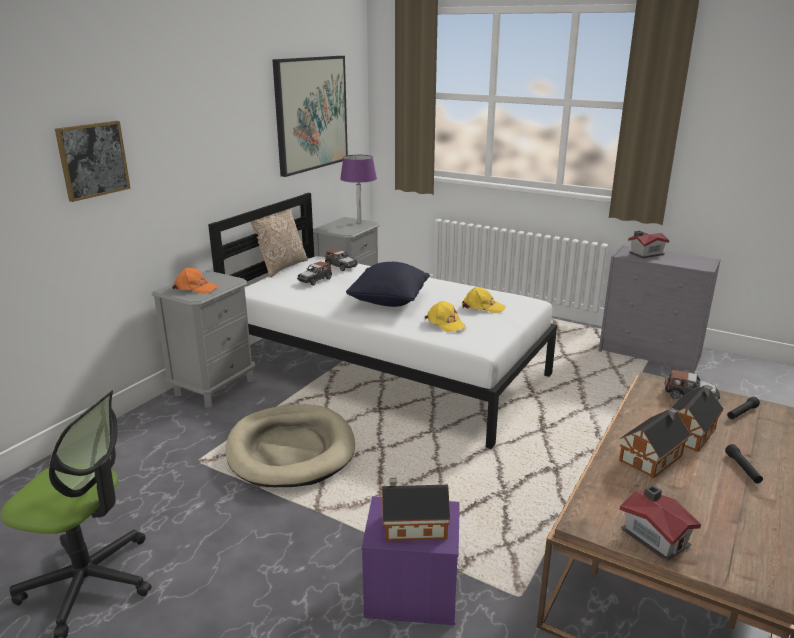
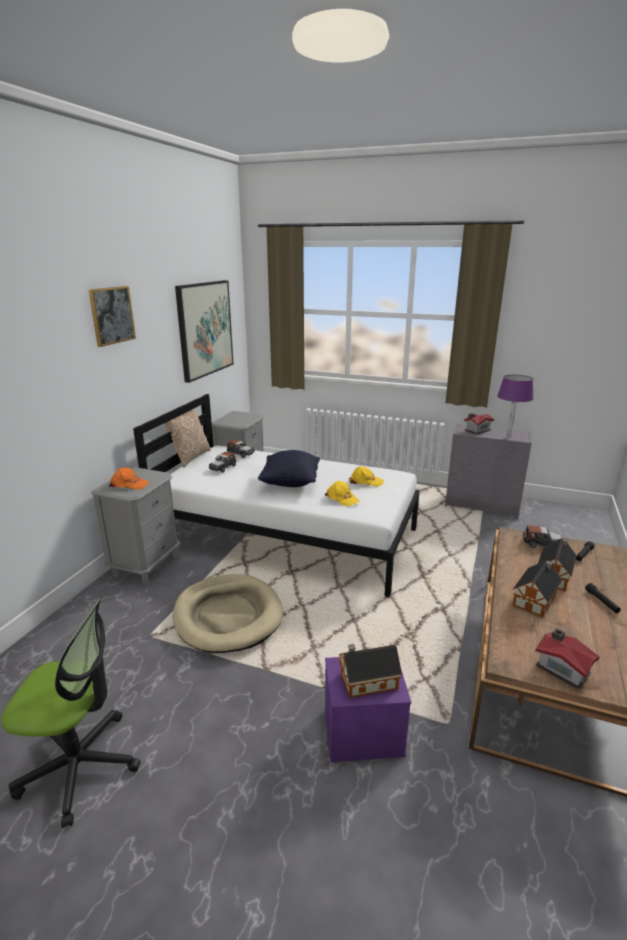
camera: 10 degrees left, 0 degrees up
(93, 160) = (37, 382): picture -> picture (112, 315)
(359, 222) = (247, 415): purple table lamp -> purple table lamp (508, 437)

